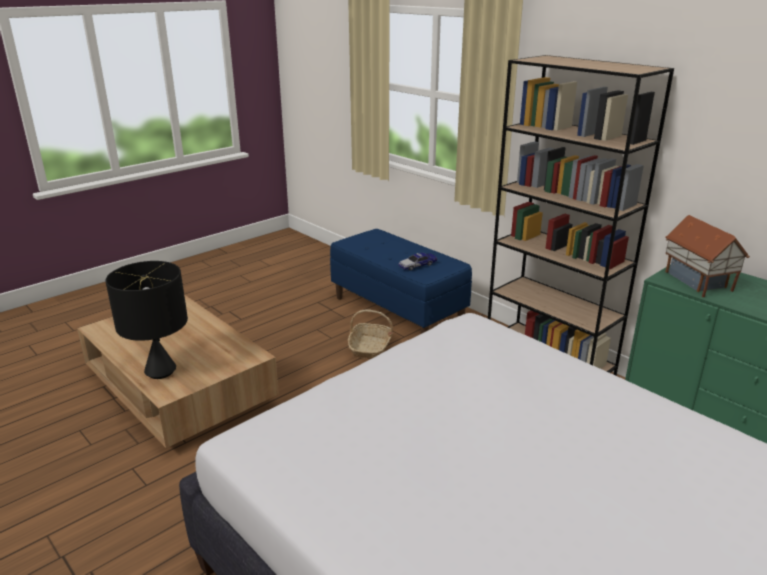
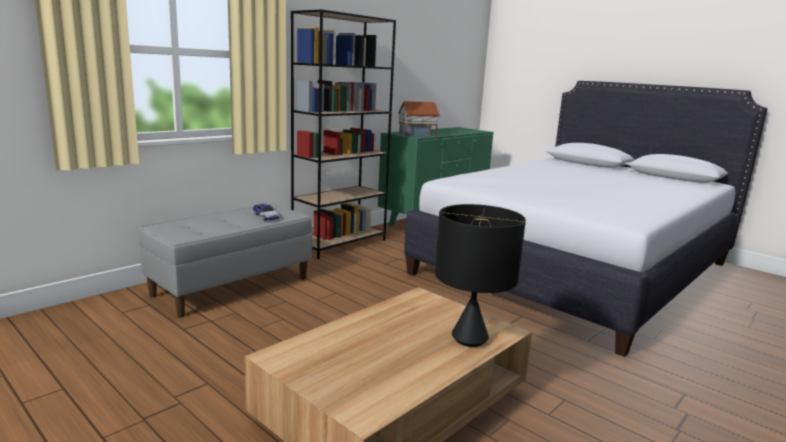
camera: 95 degrees left, 10 degrees down
(370, 348) = (309, 300): basket -> none
(398, 311) = (232, 286): blue bench -> grey bench

